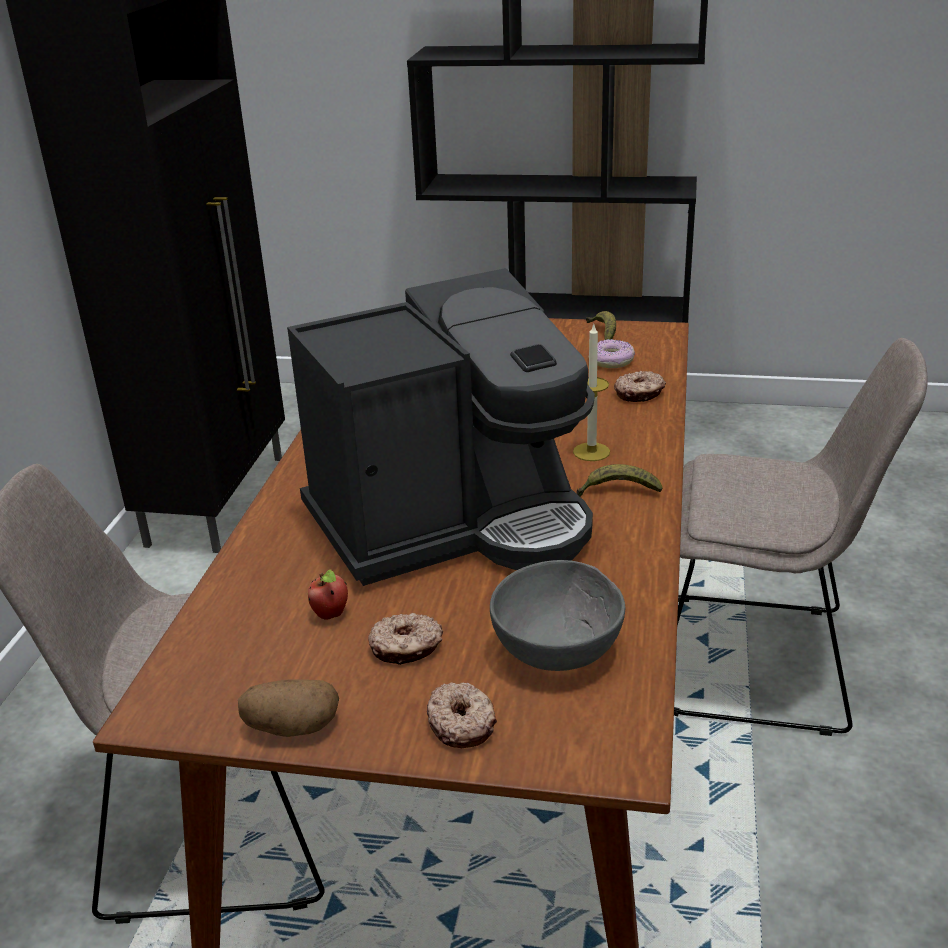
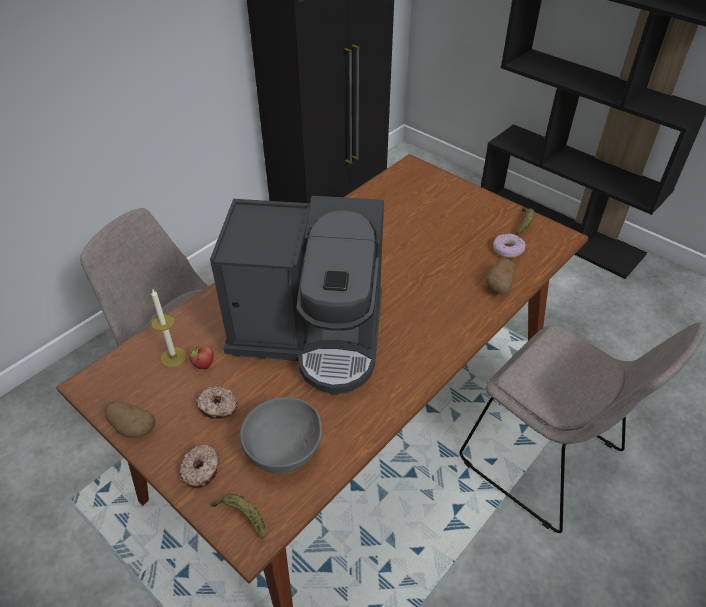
camera: 30 degrees right, 15 degrees up
(591, 452) = (429, 318): candle -> candle (173, 357)
(617, 491) = (416, 355): banana -> banana (242, 516)
(640, 394) = (499, 285): donut -> potato

